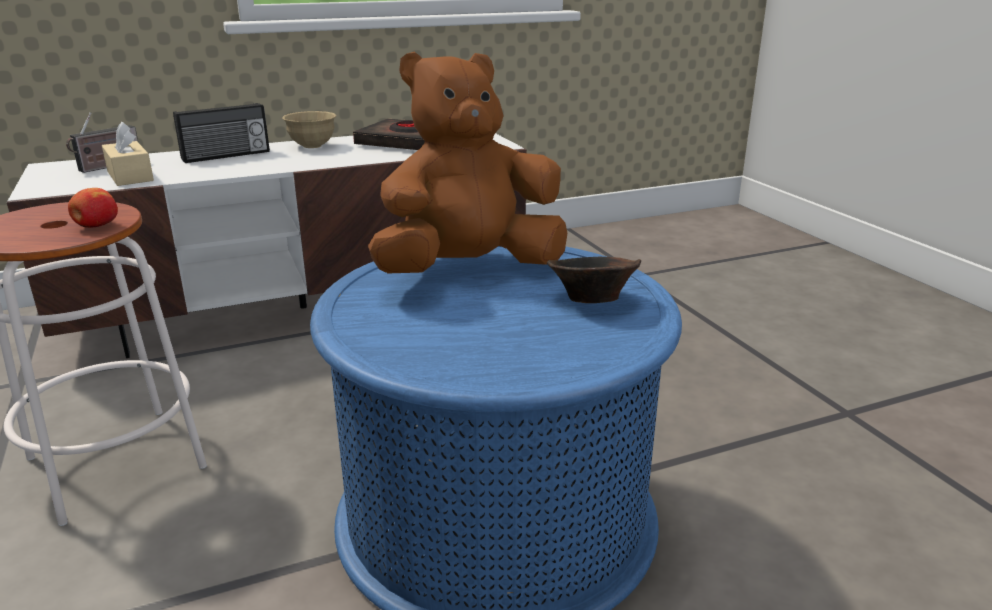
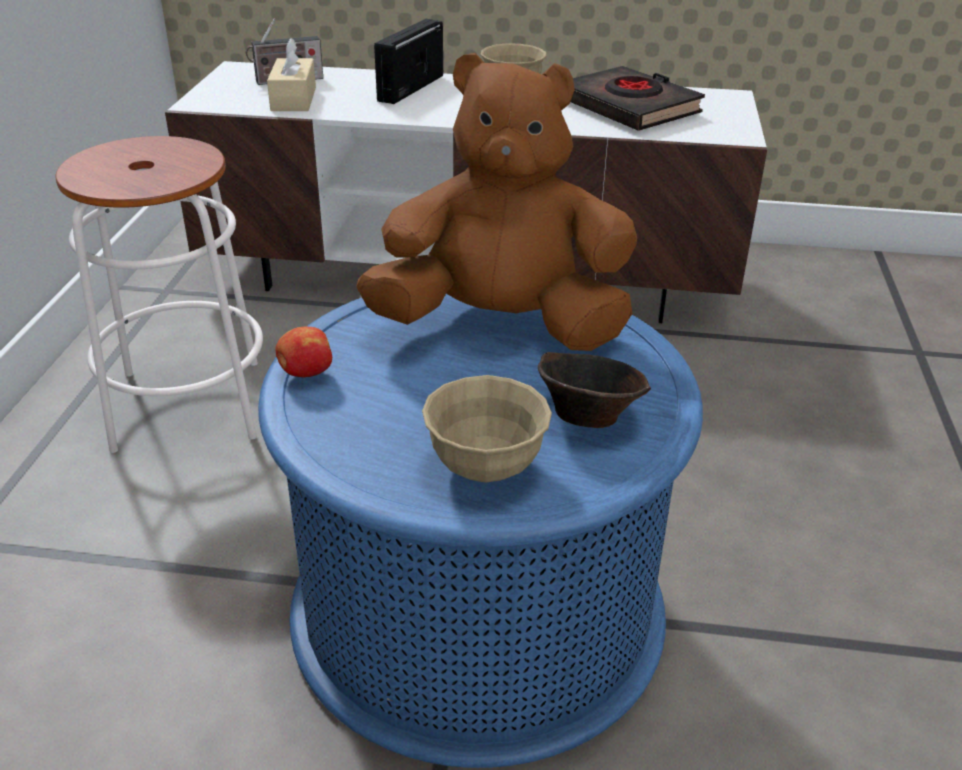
camera: 30 degrees right, 10 degrees up
(96, 226) = (169, 178): apple -> apple (305, 373)
(226, 156) = (409, 88): radio -> radio turned 120 degrees clockwise
(562, 346) = (486, 467): none -> beige bowl

